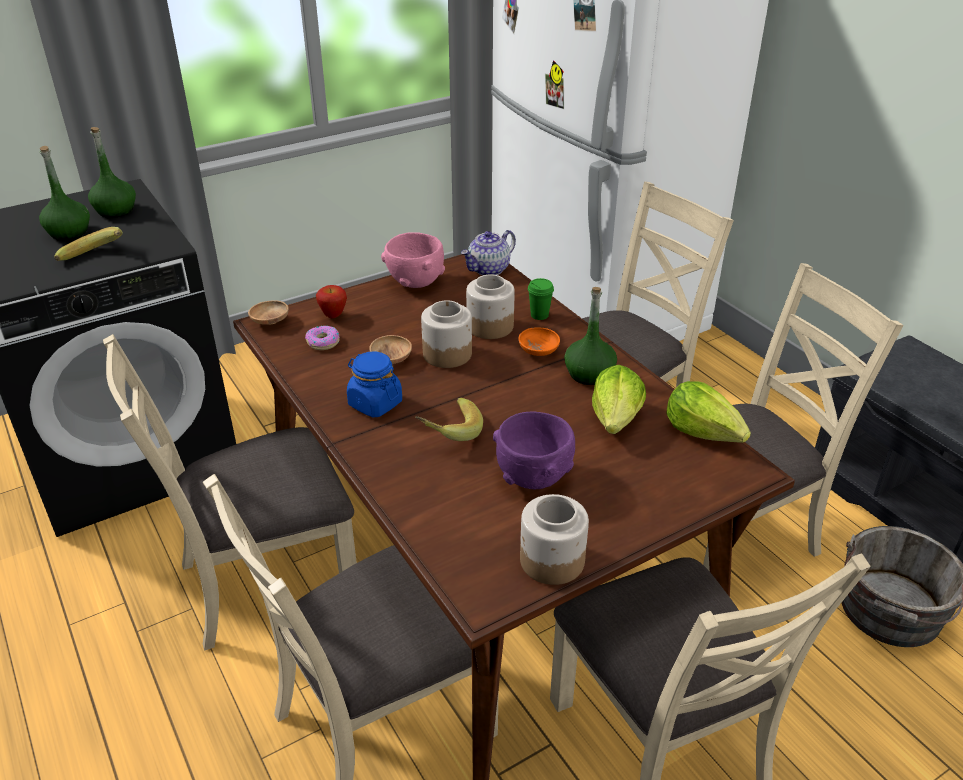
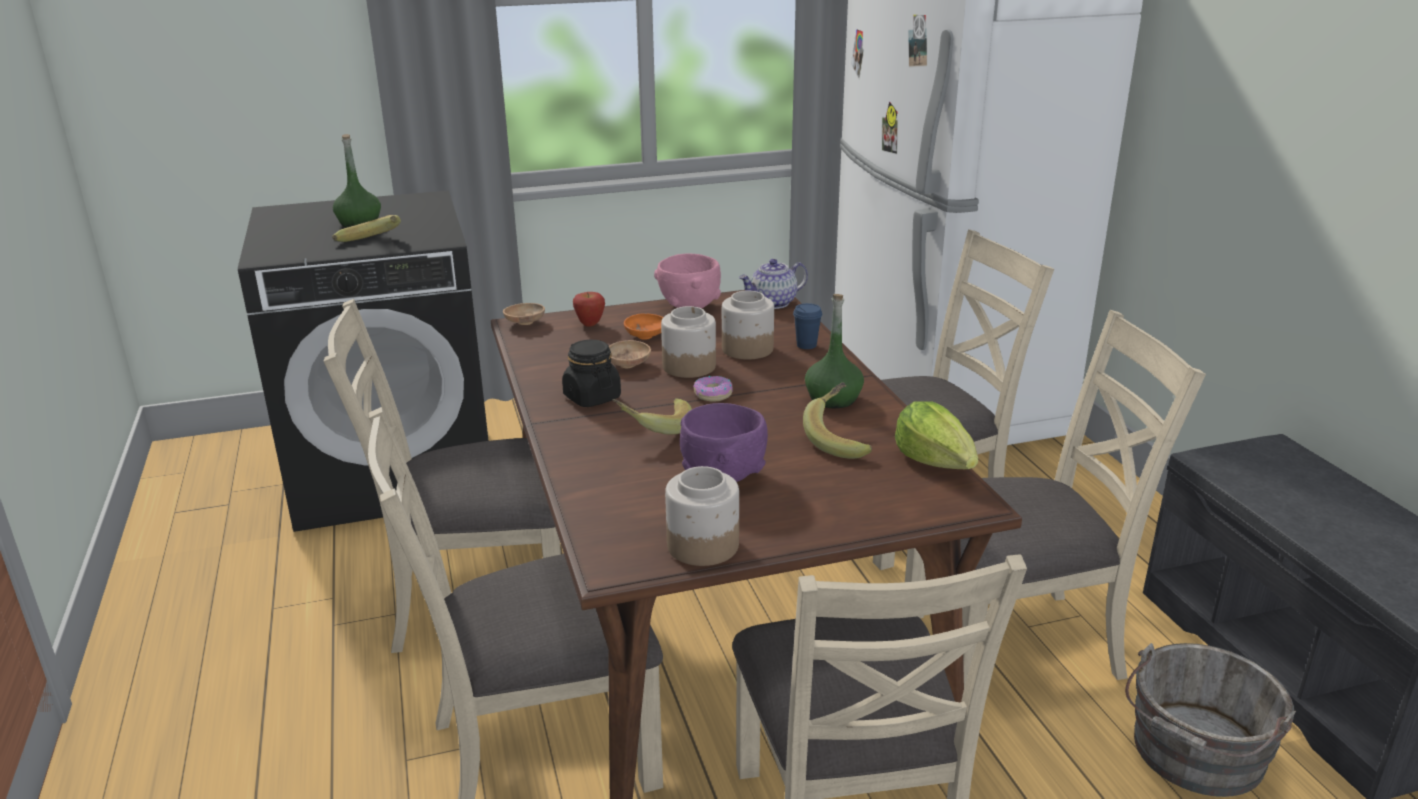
camera: 15 degrees right, 10 degrees down
(116, 210) = (411, 211): green bottle -> none
(323, 342) = (567, 344): donut -> donut (713, 394)
(375, 403) = (592, 397): blue jar -> black jar
(538, 351) = (788, 374): orange bowl -> orange bowl (645, 336)
(539, 315) = (806, 345): green cup -> blue cup
(616, 419) = (842, 439): lettuce -> banana

